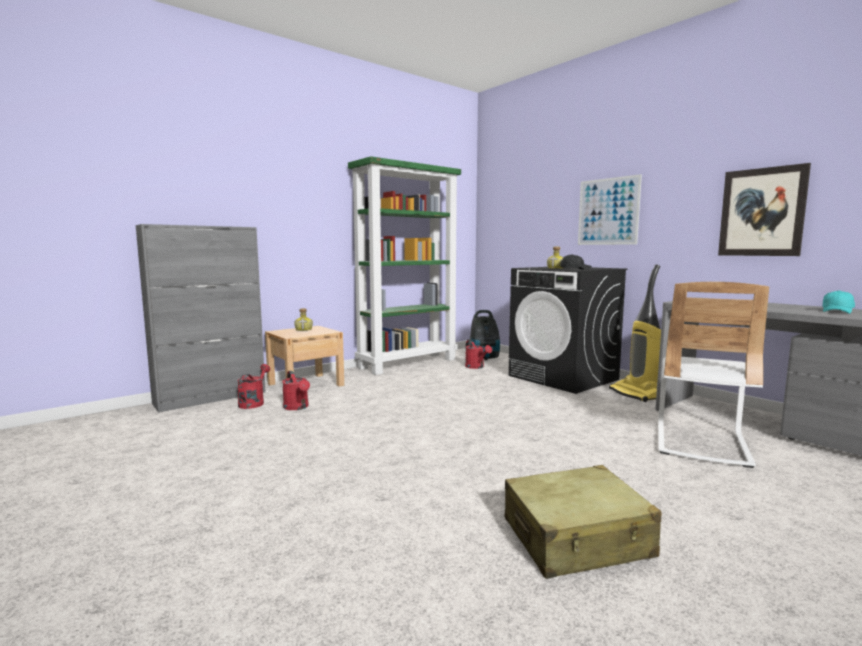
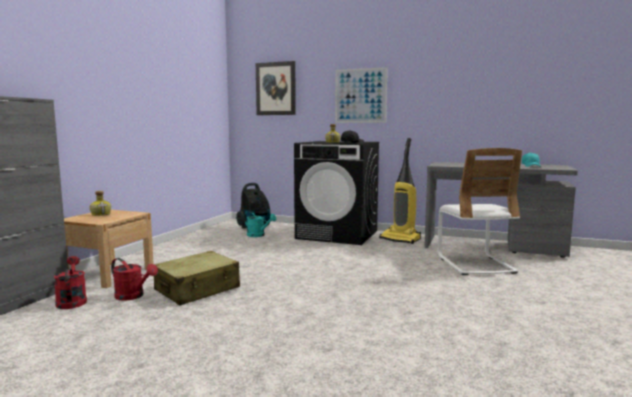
camera: 30 degrees left, 0 degrees up
(408, 363) = (190, 240): green bookcase -> none
(476, 367) = (258, 235): red watering can -> turquoise watering can
(576, 539) = (485, 337): beige suitcase -> beige suitcase (197, 289)
(762, 212) = (475, 100): picture -> picture (276, 88)

